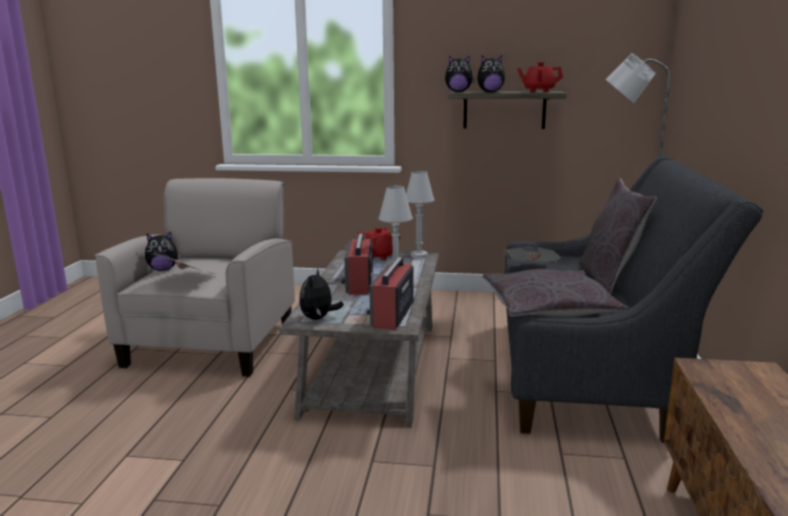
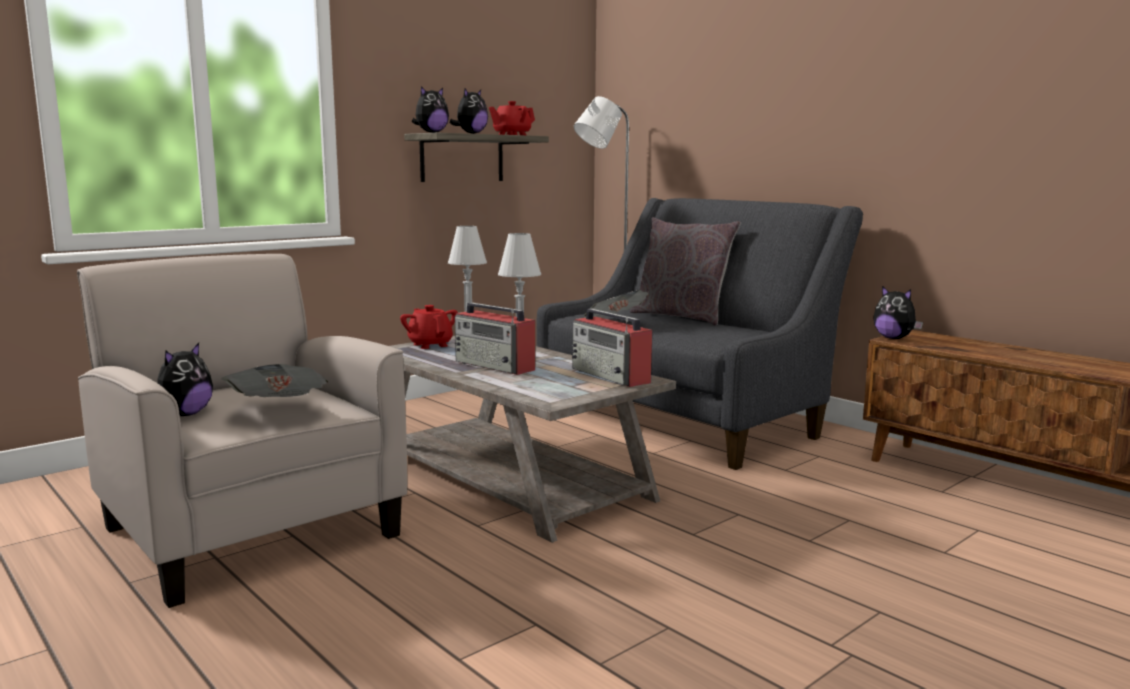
camera: 50 degrees left, 5 degrees down
(318, 318) = (559, 395): plush toy -> plush toy (894, 338)
(548, 307) = (708, 340): grey pillow -> none

